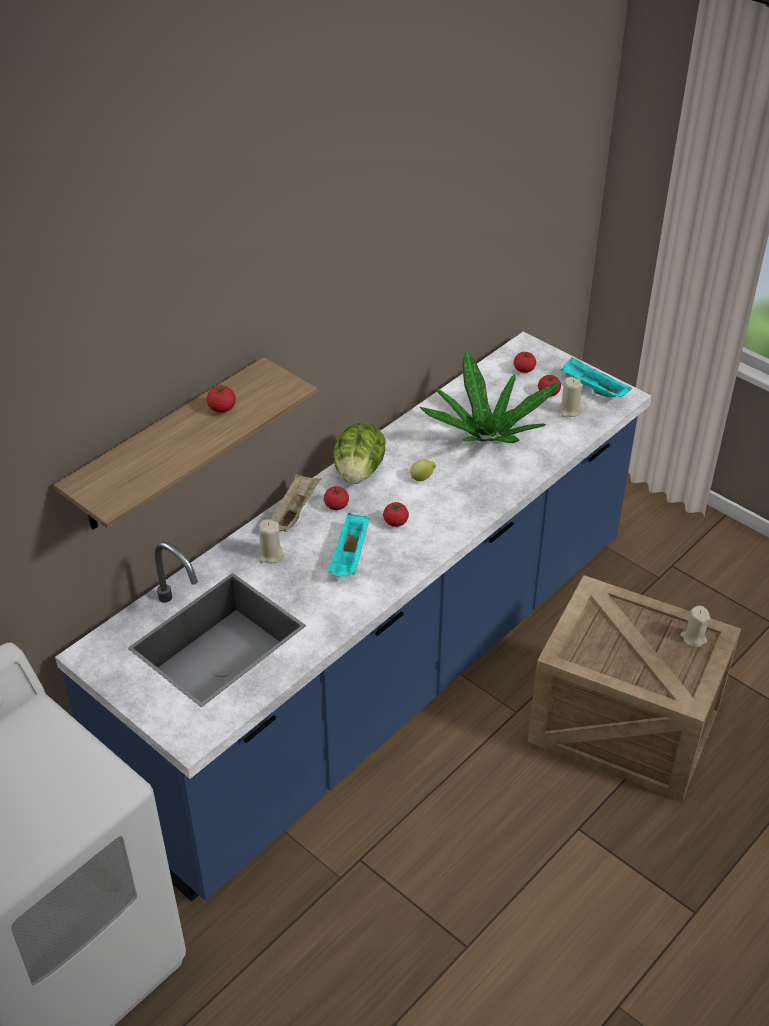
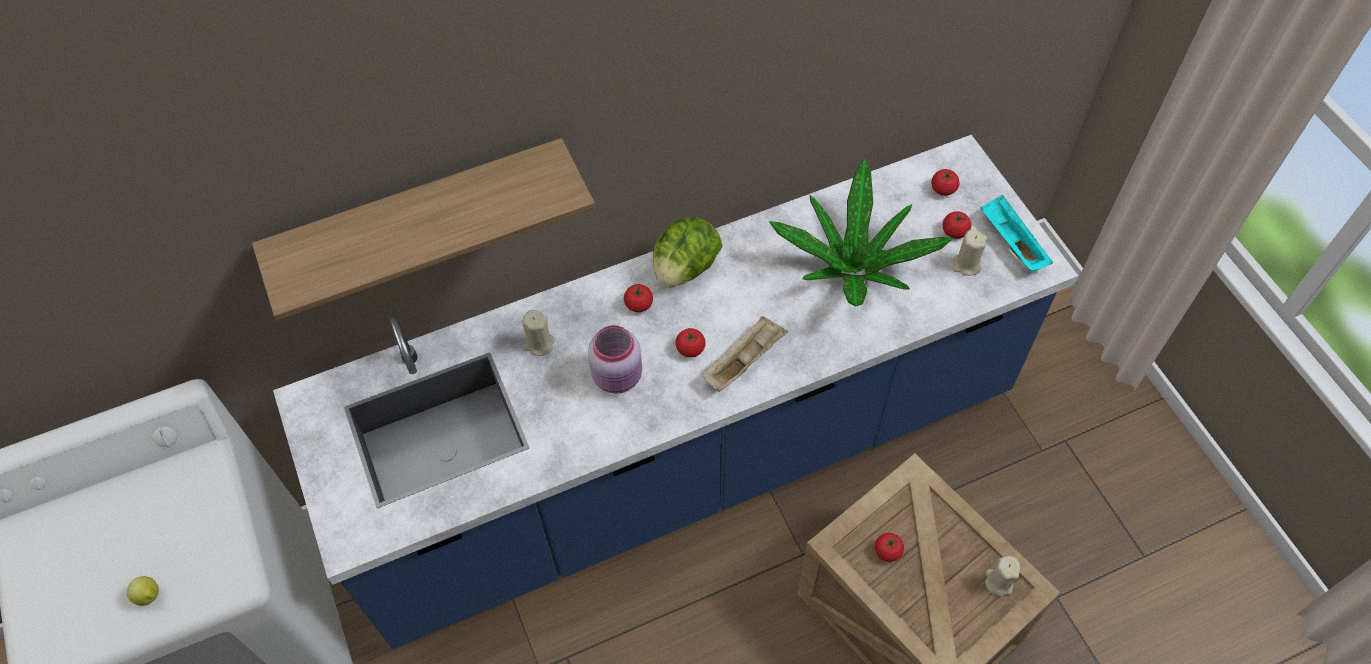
camera: 25 degrees right, 15 degrees up
(222, 408) = (476, 197): tomato -> tomato (887, 551)
(294, 512) = (591, 297): beige tray -> beige tray (744, 361)
(350, 557) = (619, 377): turquoise tray -> pink jar
(422, 478) = (749, 301): lemon -> lemon (150, 597)

